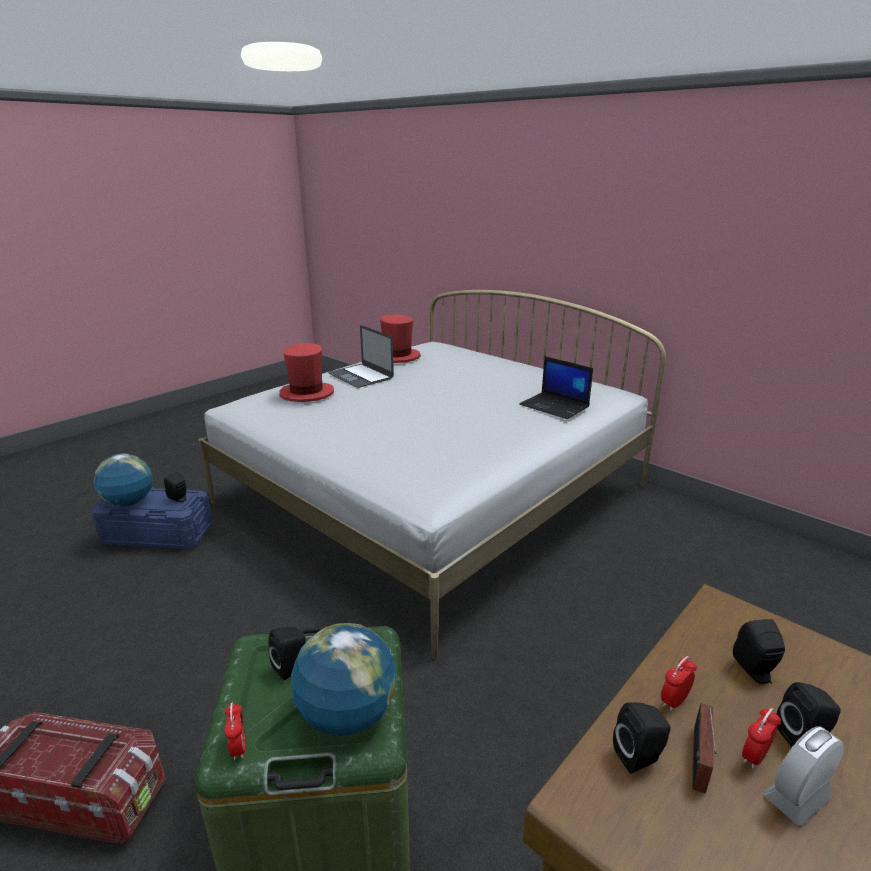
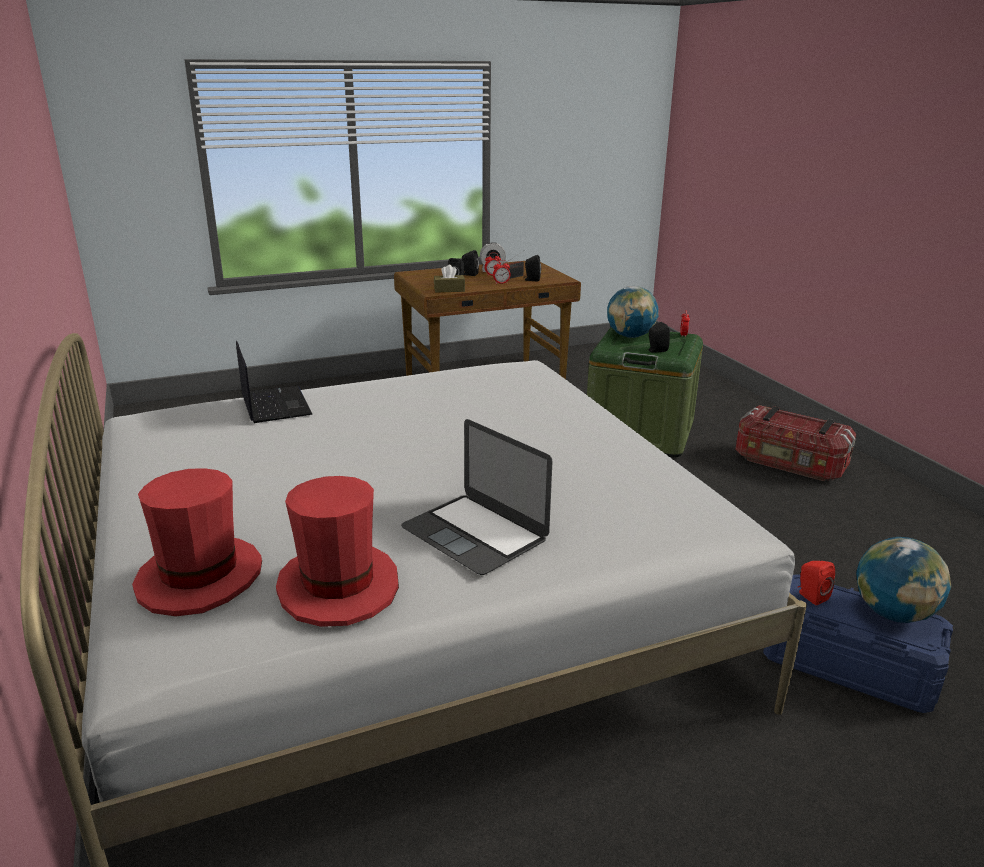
camera: 155 degrees left, 0 degrees up
(179, 499) = (810, 596): black speaker -> red speaker
(307, 394) = (600, 506): red hat -> red hat (200, 578)
(361, 376) = (474, 533): laptop -> laptop turned 150 degrees clockwise
(710, 623) = (449, 290): none -> brown tissue box

